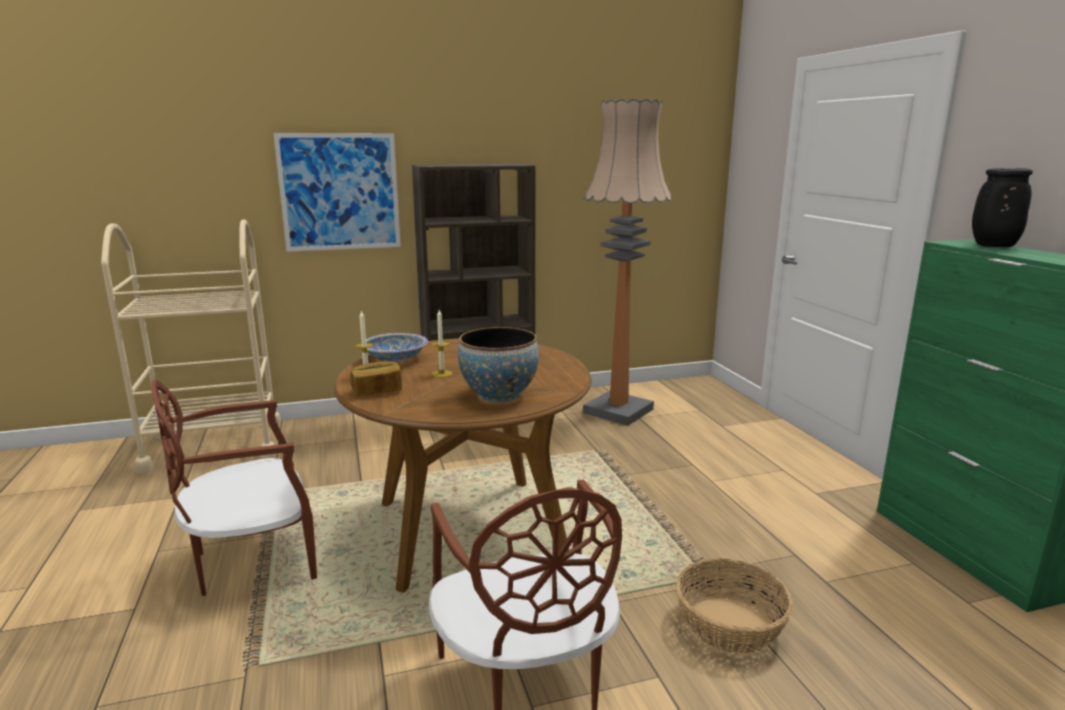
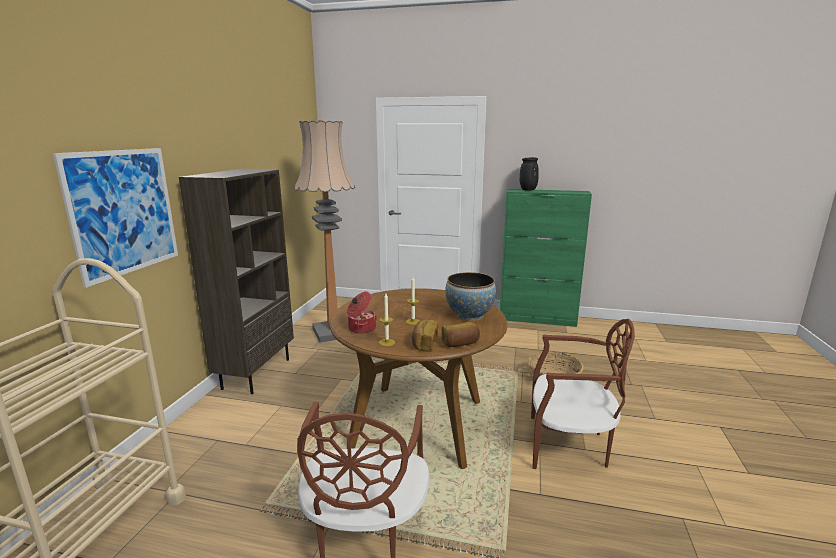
camera: 60 degrees left, 0 degrees up
(393, 407) = (460, 343): none -> bread
(395, 359) = (361, 328): bowl -> cooking pot

